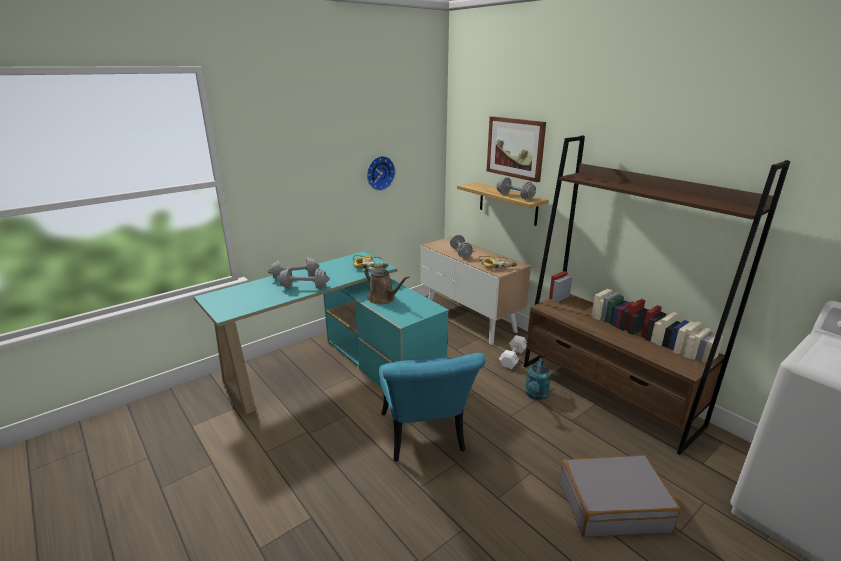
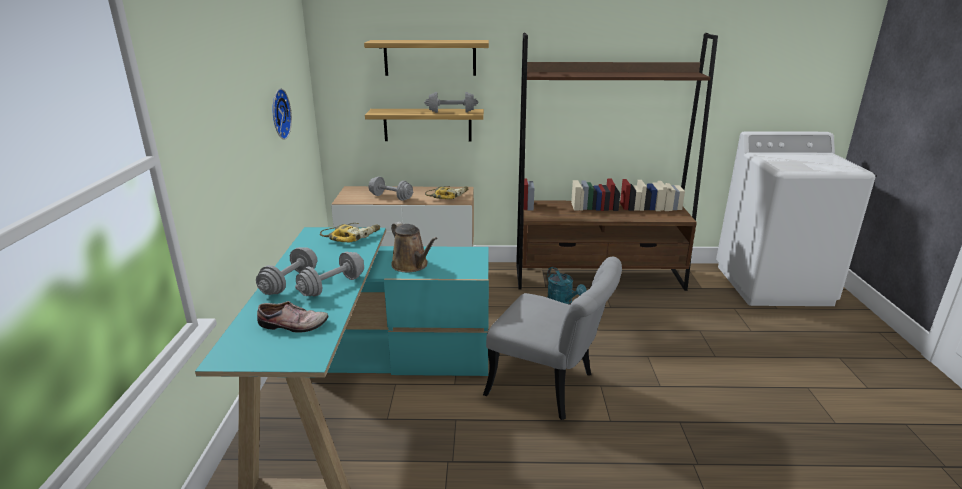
camera: 50 degrees left, 0 degrees up
(252, 297) = (293, 325): none -> shoe
(383, 299) = (412, 265): brown watering can -> brown watering can turned 60 degrees clockwise
(424, 438) = (551, 387): turquoise chair -> grey chair
(513, 358) = (500, 287): white dumbbell -> none
(515, 148) = (430, 58): picture -> shelf
(612, 505) = (710, 341): grey suitcase -> none

